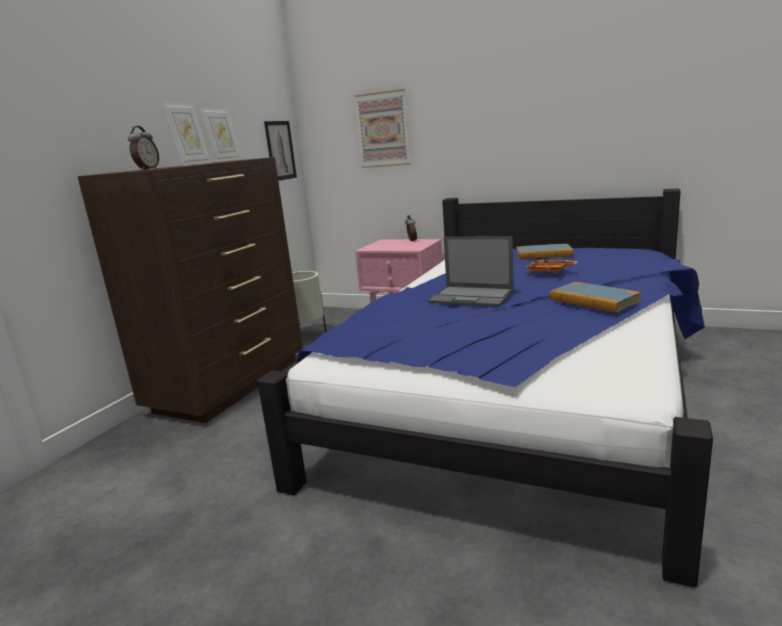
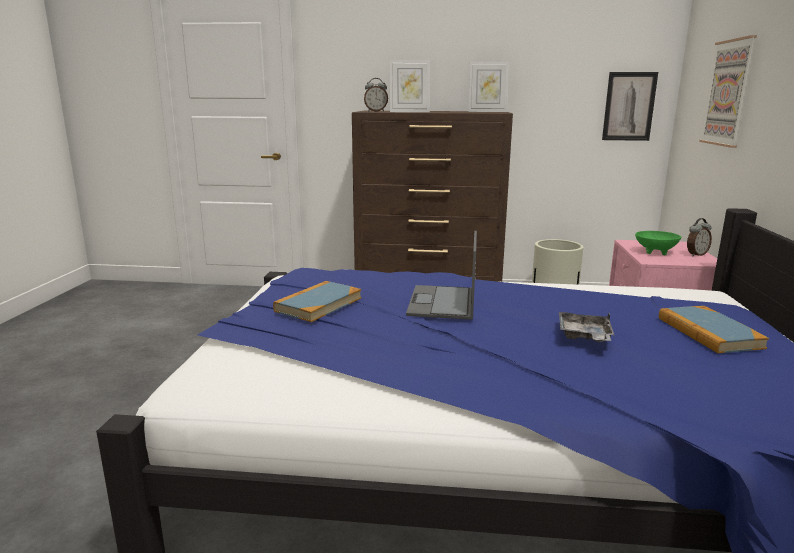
camera: 70 degrees right, 0 degrees up
(397, 246) = (656, 252): none -> green bowl
(549, 271) = (584, 336): orange tray -> grey tray
(593, 300) = (437, 361): book -> book (318, 304)

